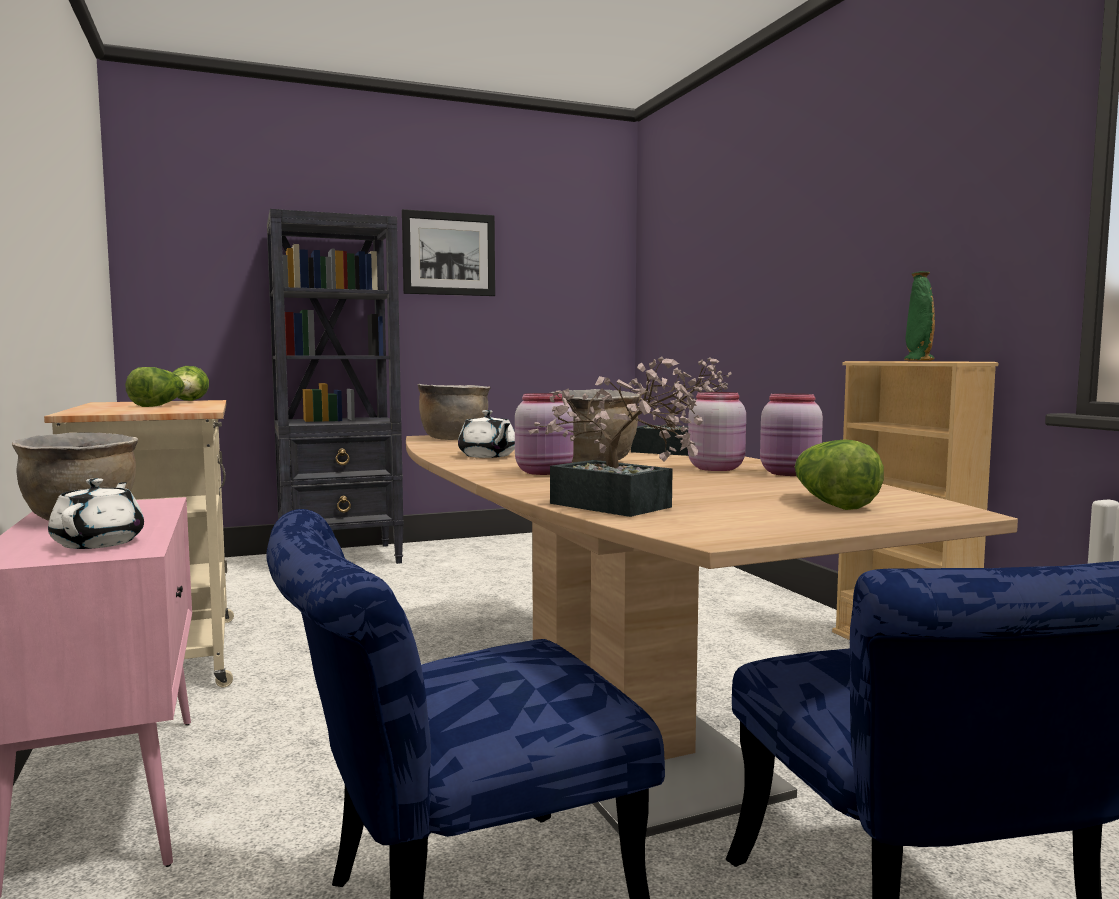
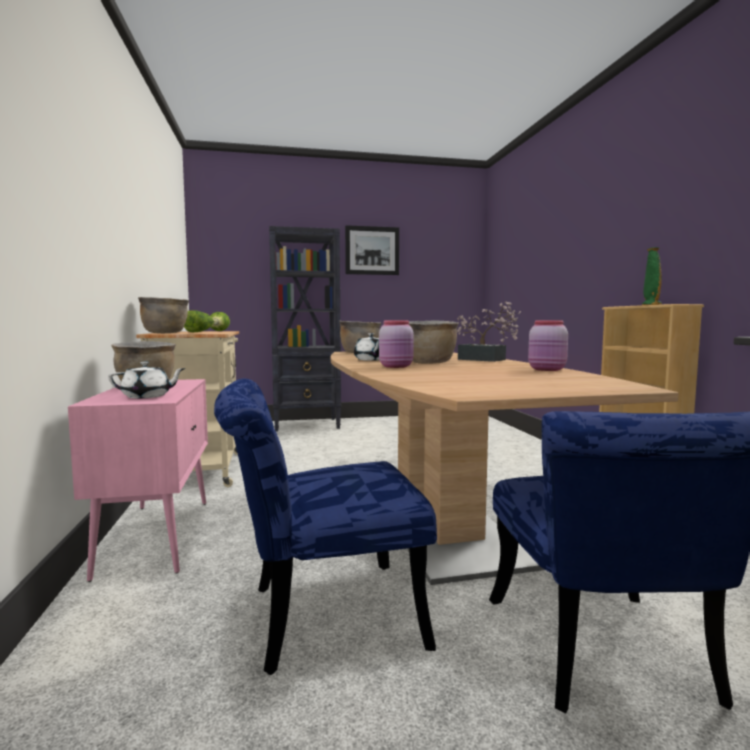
camera: 10 degrees right, 0 degrees up
(97, 411) = (165, 333): none -> brown cooking pot
(100, 543) = (147, 396): white teapot -> white teapot turned 75 degrees clockwise
(620, 507) = (424, 381): potted plant -> none
(716, 468) = (502, 367): pink jar -> none
(831, 503) = (558, 382): lettuce -> none

